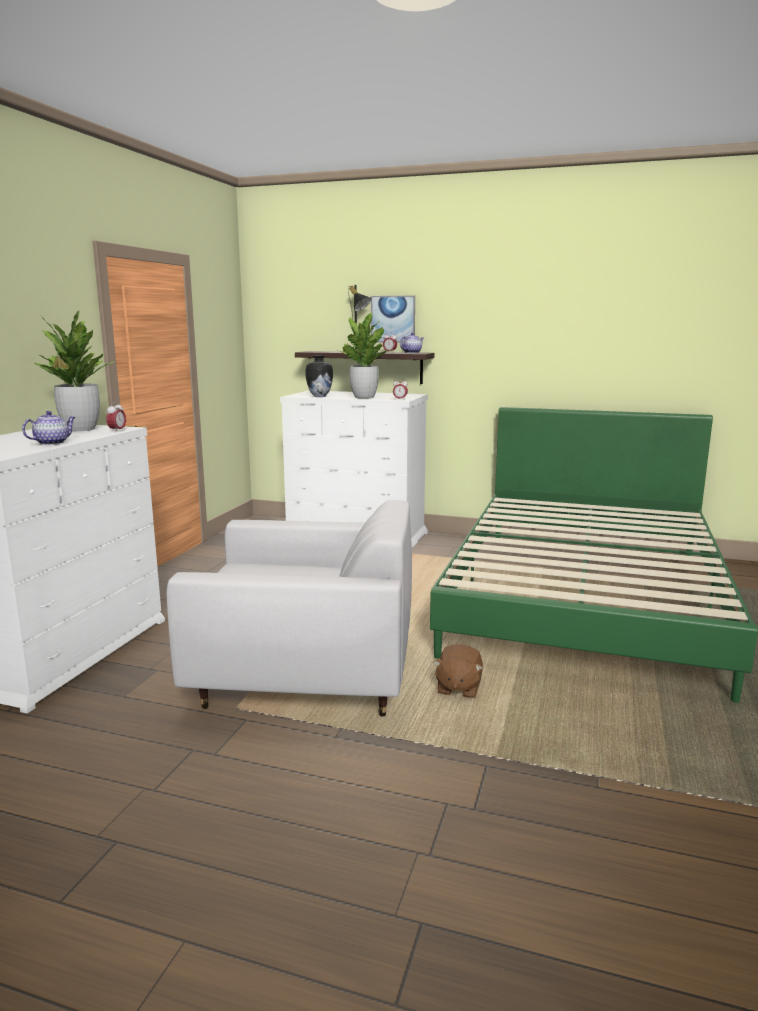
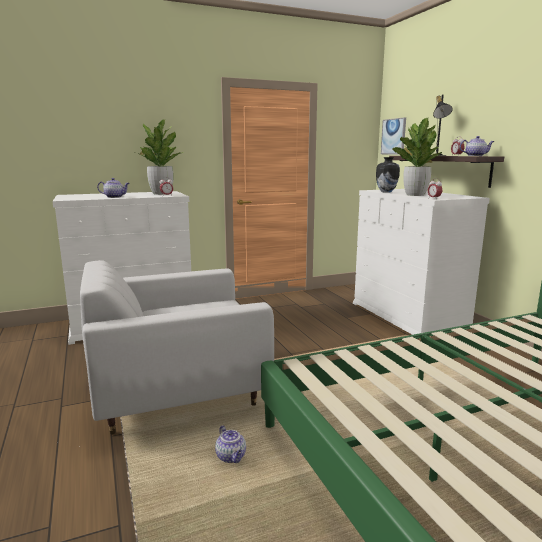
camera: 50 degrees right, 0 degrees up
(306, 678) = (178, 392): white armchair -> white armchair turned 105 degrees clockwise
(393, 319) = (474, 124): picture -> picture (393, 136)
(458, 688) = (231, 457): brown plush toy -> teapot

